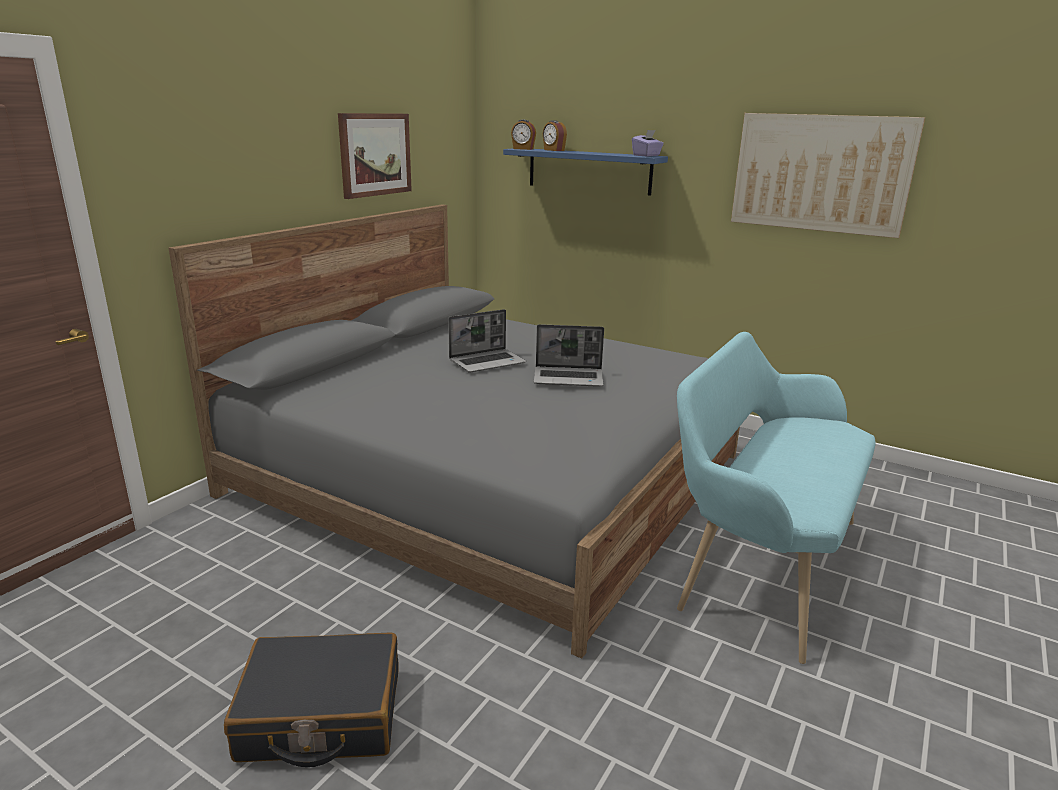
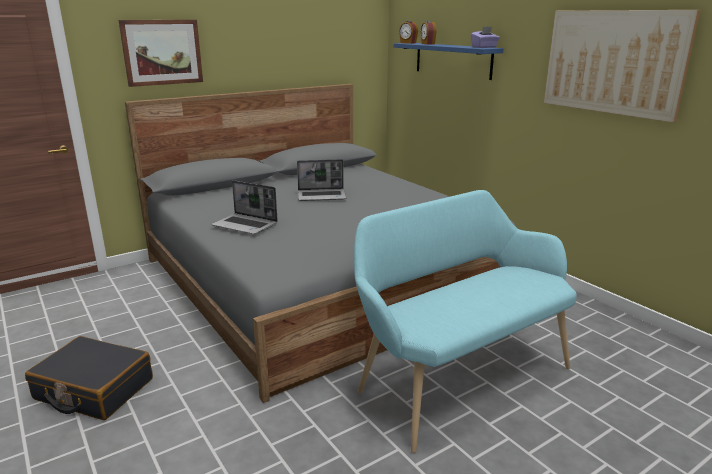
camera: 25 degrees right, 0 degrees up
(375, 154) = (290, 46): picture -> picture (162, 52)
(569, 378) = (363, 213): laptop -> laptop (246, 225)

